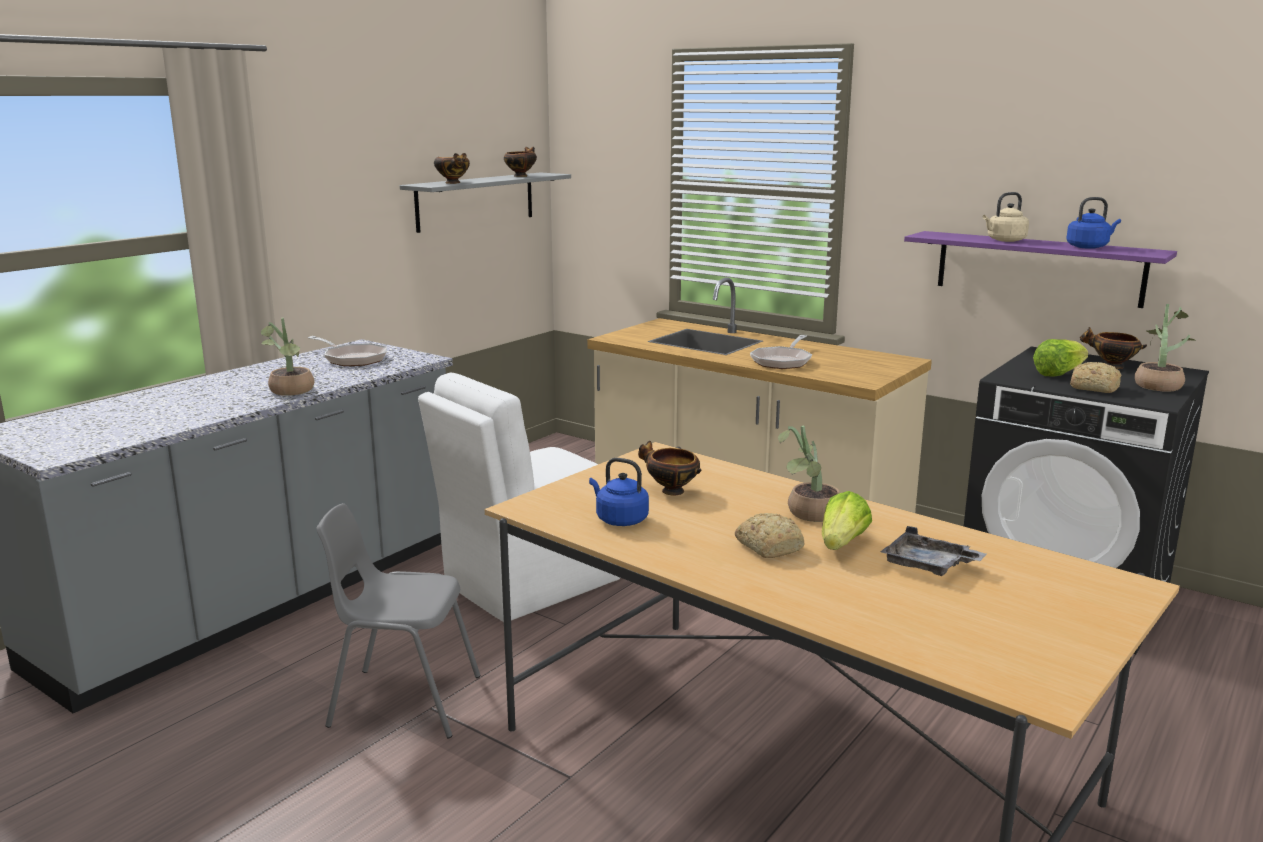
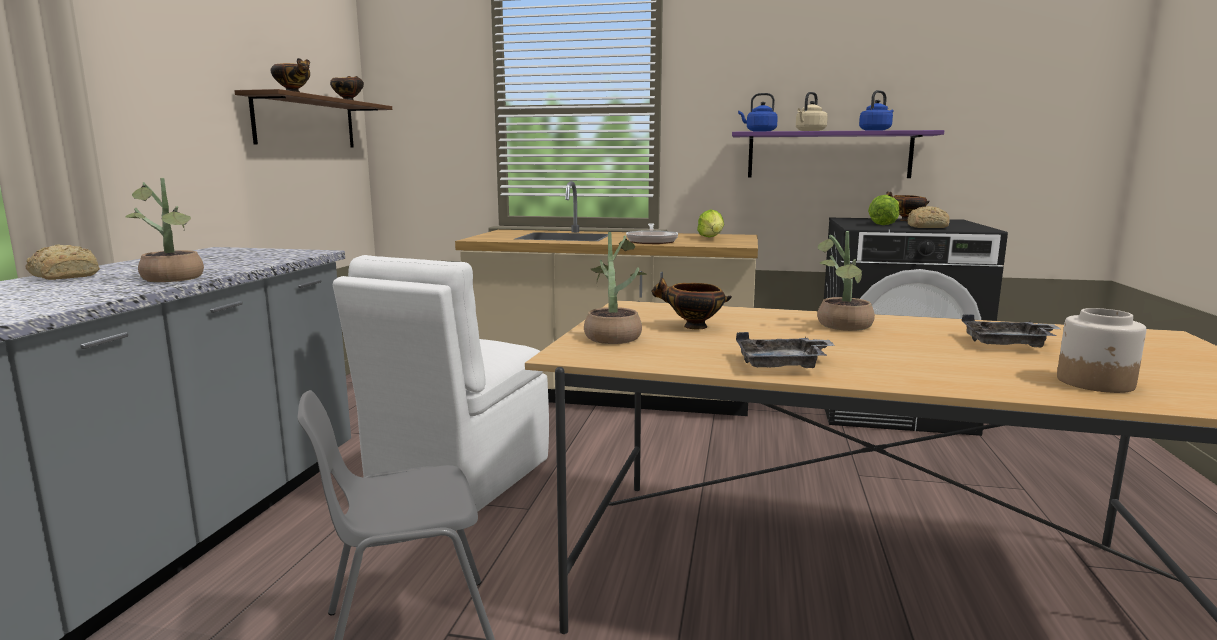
camera: 25 degrees left, 5 degrees down
(352, 359) = (223, 256): frying pan -> none
(476, 201) = (306, 122): grey shelf -> brown shelf
(619, 519) = (686, 351): blue kettle -> blue kettle (759, 131)
(672, 549) = (782, 365): none -> grey tray
(769, 547) = (861, 350): bread -> bread (65, 276)
(842, 544) = (914, 341): lettuce -> lettuce (711, 238)
(907, 622) = (1096, 383): none -> jar
(1158, 384) = (957, 224): potted plant -> potted plant (613, 336)

